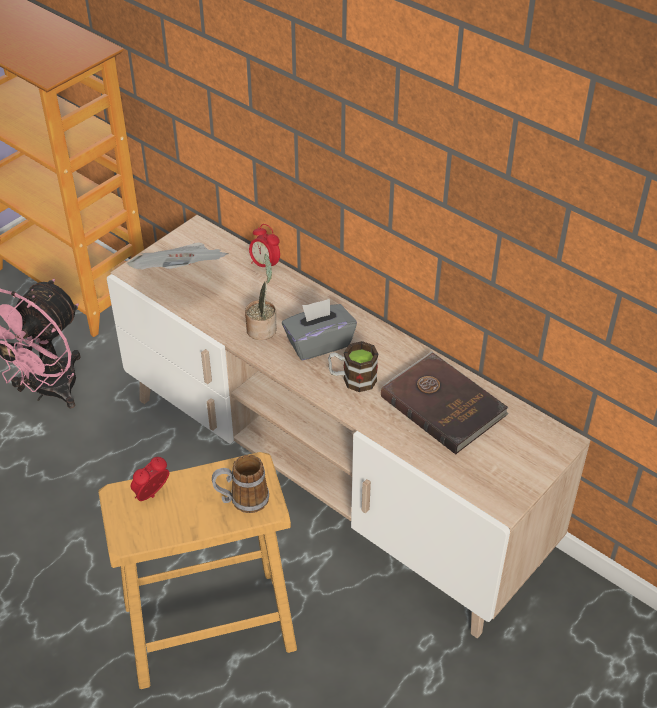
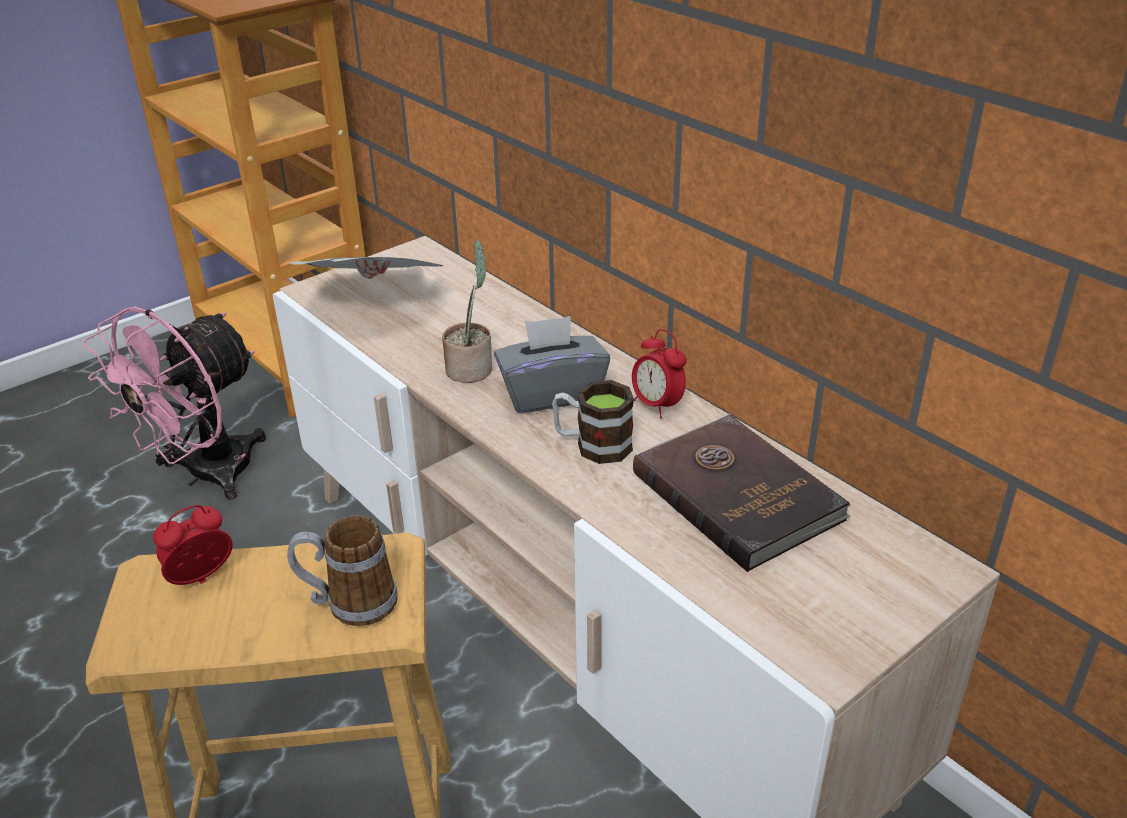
camera: 10 degrees right, 10 degrees down
(265, 265) = (500, 295): alarm clock -> alarm clock (657, 405)

